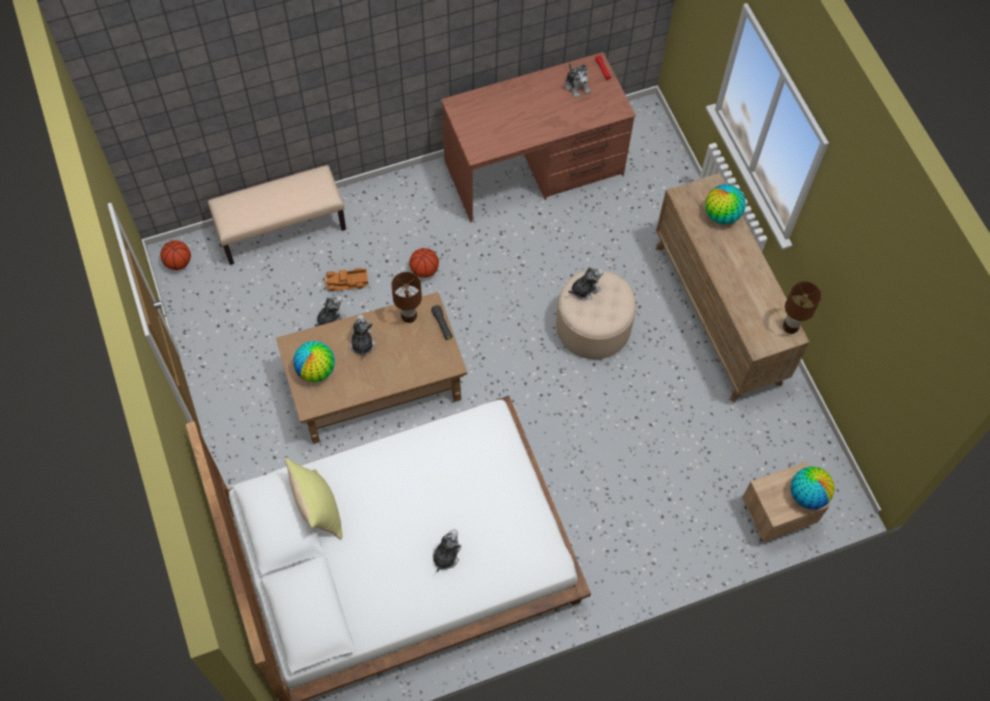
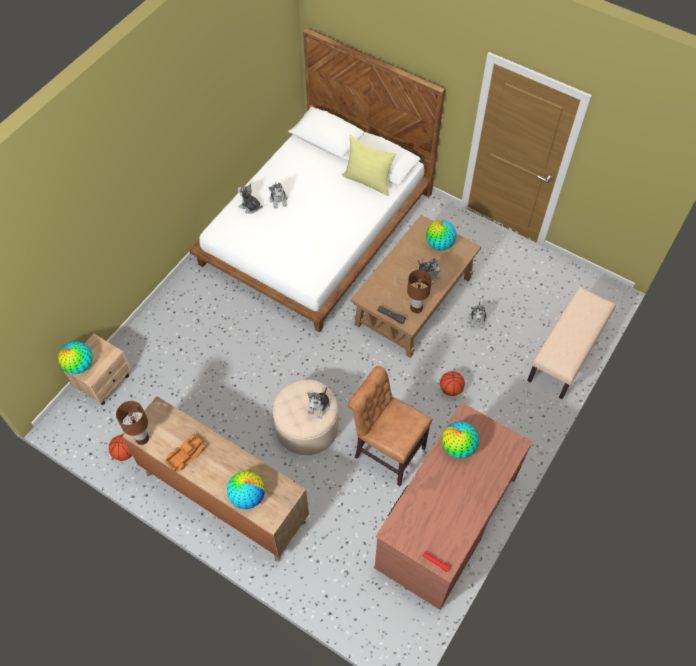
camera: 145 degrees right, 5 degrees down
(178, 262) = (600, 291): basketball -> basketball (124, 453)
(347, 282) = (490, 347): toy truck -> toy truck (186, 454)
(508, 133) = (458, 447): none -> globe
(535, 256) = (386, 451): none -> brown chair
(577, 86) = (443, 529): plush toy -> plush toy (250, 207)

